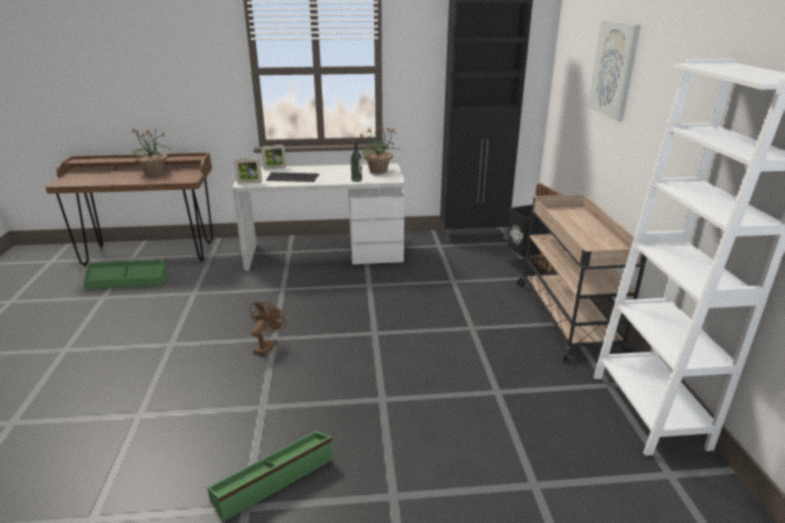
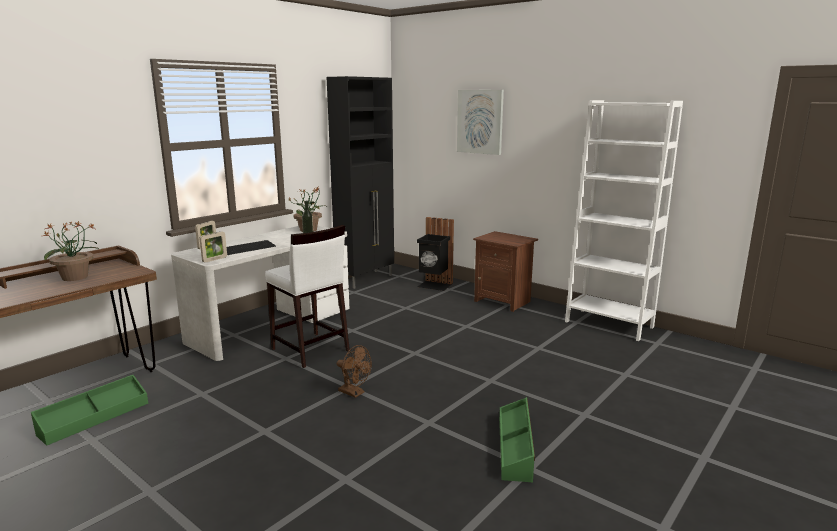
camera: 45 degrees left, 10 degrees down
(268, 346) = (354, 393): brown fan -> brown fan turned 150 degrees clockwise
(309, 289) = (310, 350): none -> white stool
(567, 316) = (503, 301): beige cart -> brown nightstand

